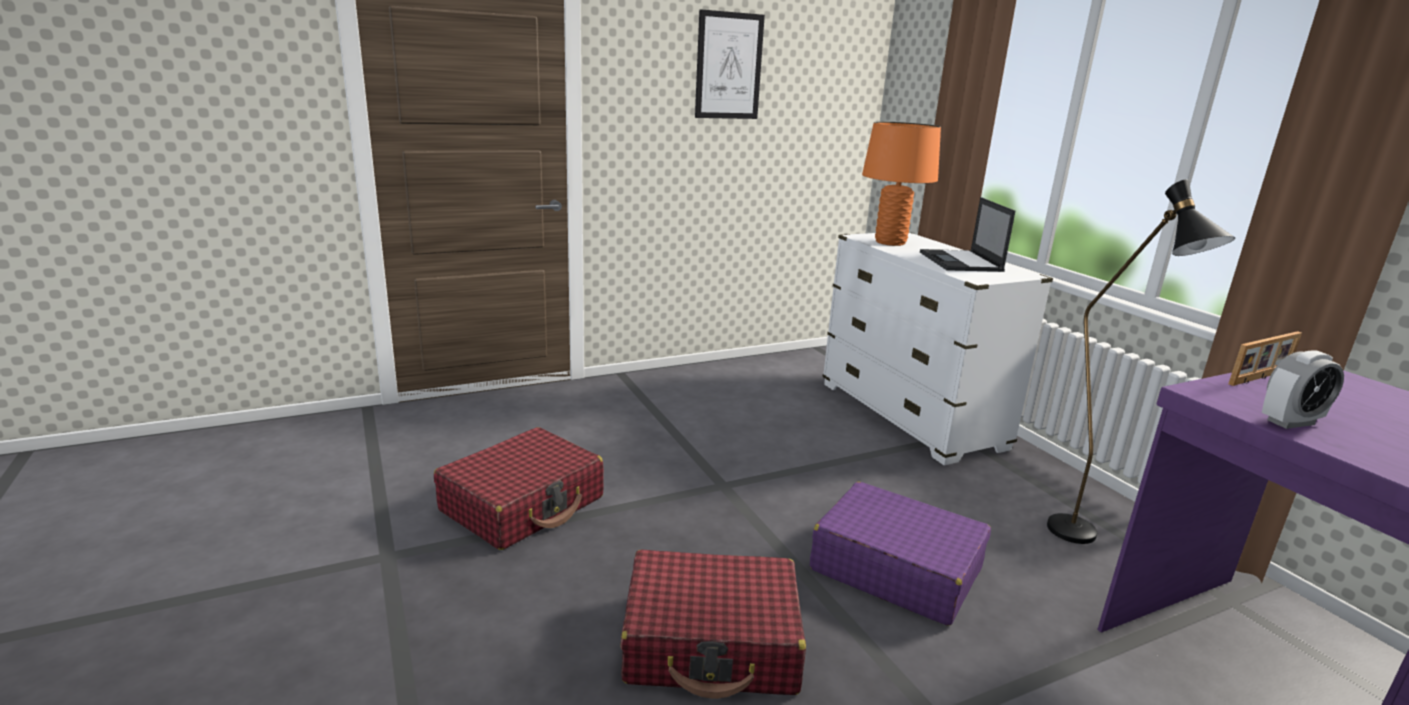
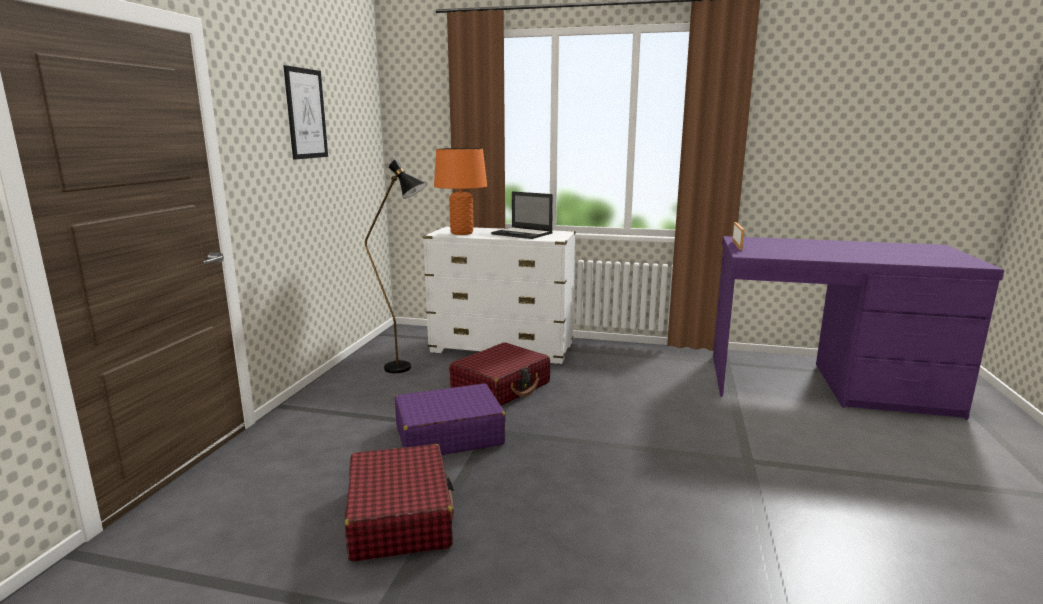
camera: 50 degrees left, 5 degrees down
(712, 643) = (639, 499): red suitcase -> red suitcase (501, 386)
(895, 569) = (631, 418): purple suitcase -> purple suitcase (448, 435)
(1084, 540) = (659, 366): black floor lamp -> black floor lamp (406, 369)
(1290, 422) = (783, 255): alarm clock -> none

